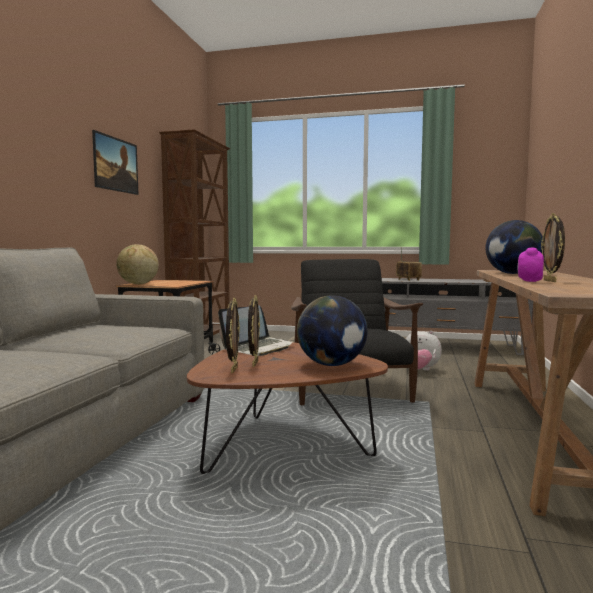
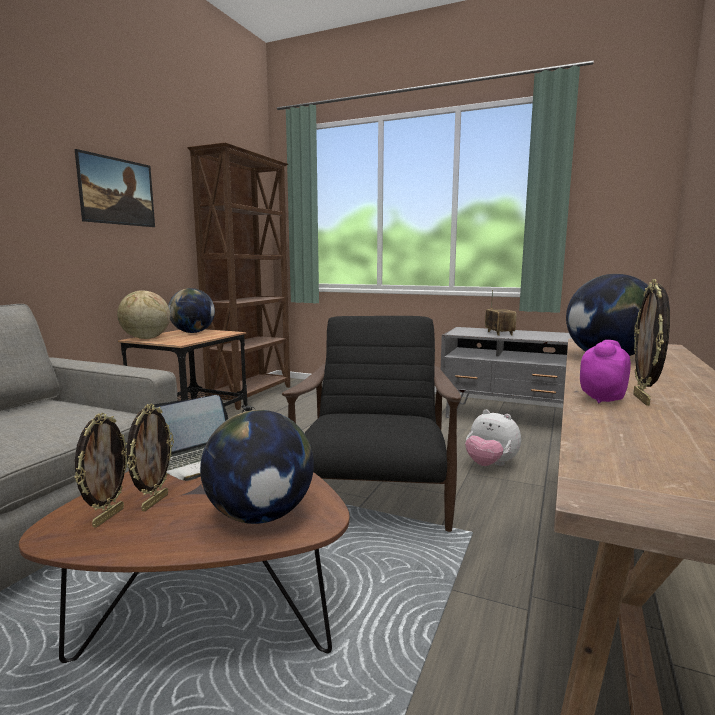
camera: 10 degrees right, 5 degrees up
(169, 281) = (193, 332): none -> globe

